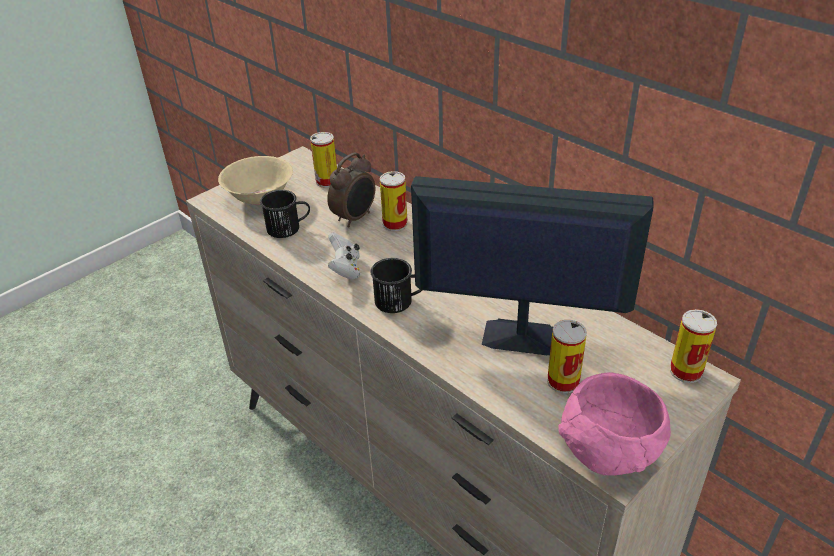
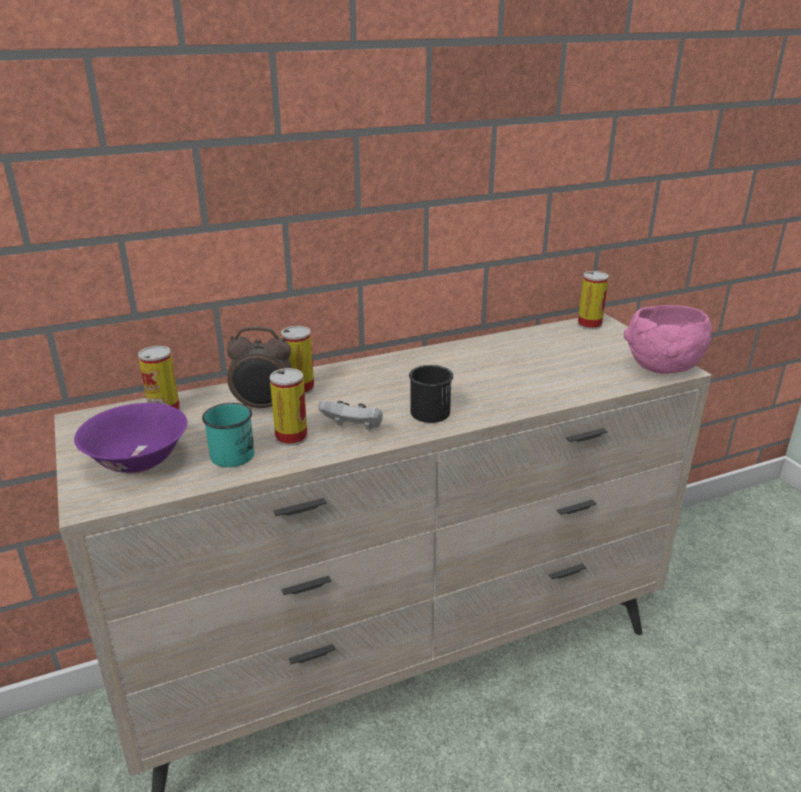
camera: 70 degrees left, 10 degrees down
(260, 197) = (139, 462): beige bowl -> purple bowl
(289, 228) = (235, 451): black mug -> turquoise mug
(355, 218) = (263, 407): alarm clock -> alarm clock turned 120 degrees clockwise
(519, 337) = (519, 368): monitor -> none
(563, 381) = (581, 365): can -> can (291, 437)

